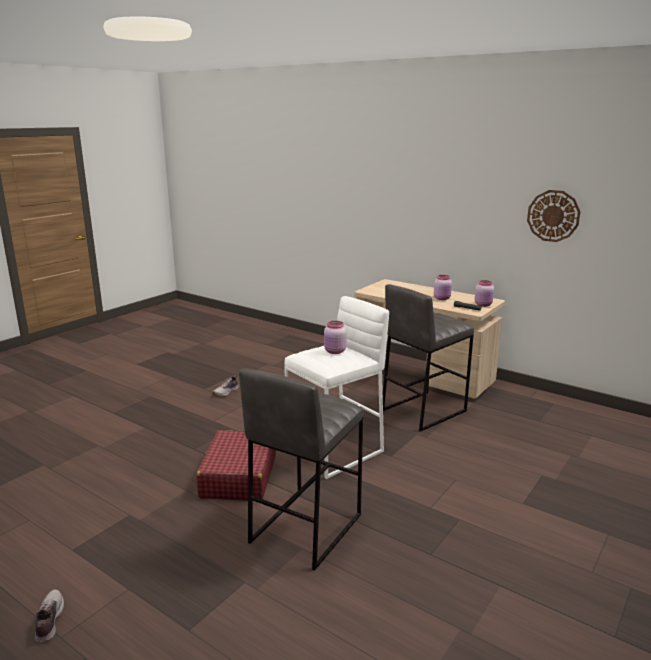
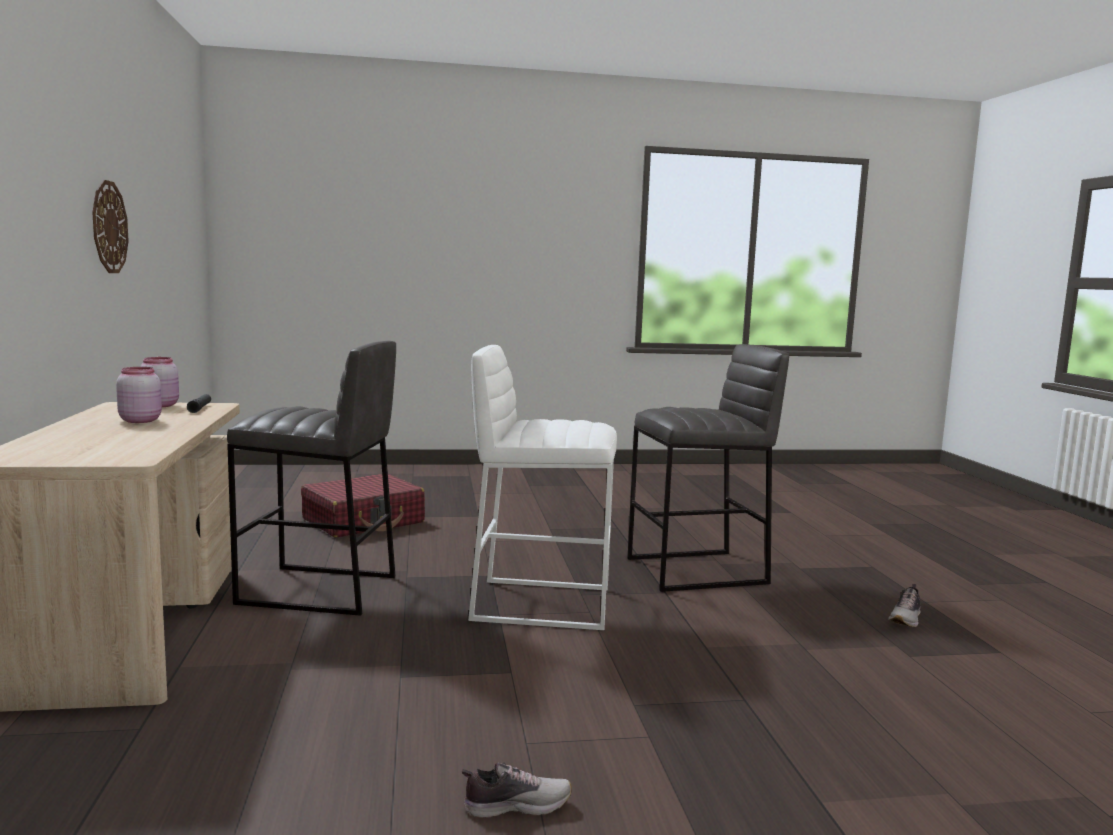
camera: 135 degrees left, 10 degrees down
(48, 621) = (1019, 611): shoe -> shoe (906, 619)
(238, 476) = (713, 633): red suitcase -> red suitcase (364, 521)
(335, 351) = (553, 421): pink jar -> none

